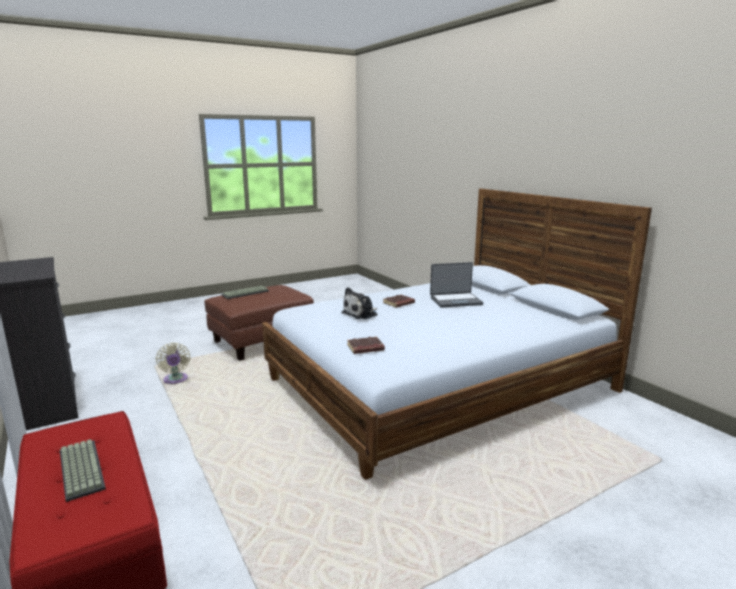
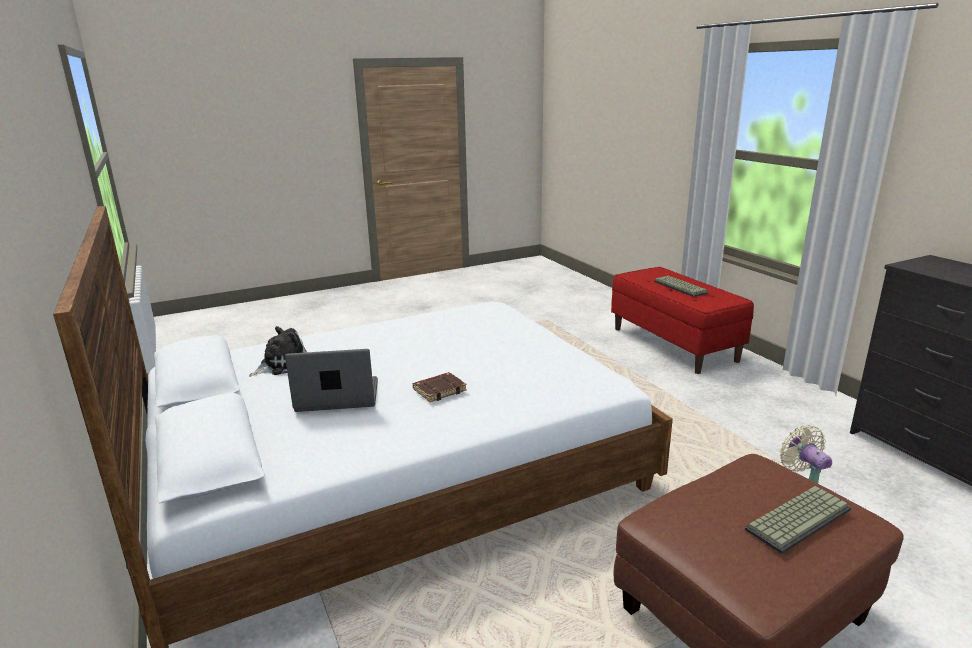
camera: 175 degrees left, 5 degrees up
(361, 314) = (505, 366): plush toy -> plush toy (282, 364)
(365, 348) = (505, 320): brown book -> none

